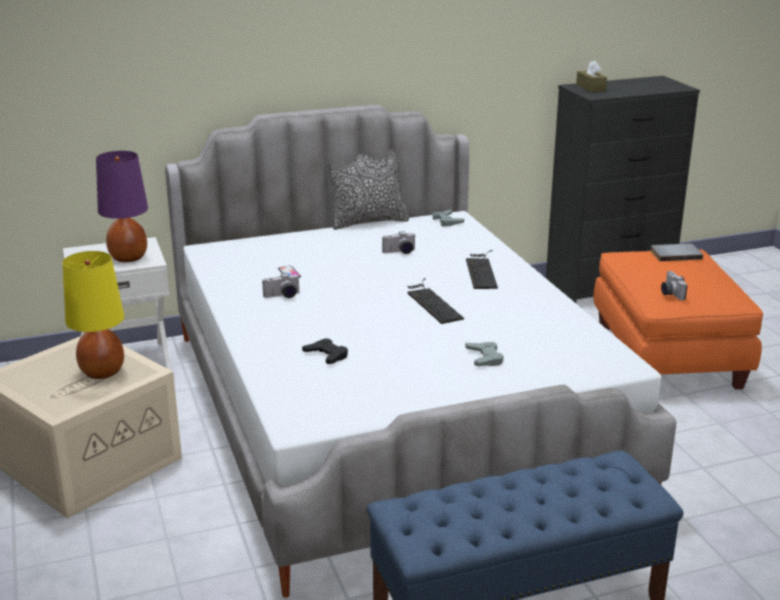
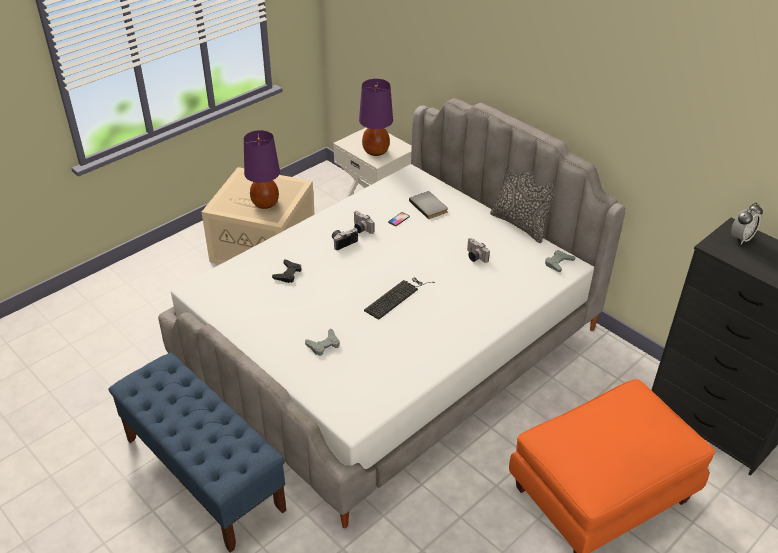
camera: 65 degrees right, 15 degrees up
(103, 372) = (265, 203): yellow table lamp -> purple table lamp
(481, 270) = (473, 306): keyboard -> none
(590, 88) = (741, 238): brown tissue box -> alarm clock
(669, 293) = (564, 438): camera -> camera (343, 242)
(675, 254) = (663, 428): grey book -> grey book (429, 206)

